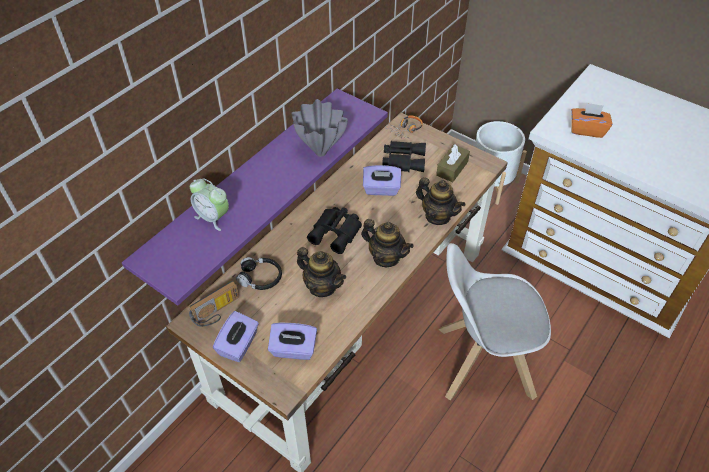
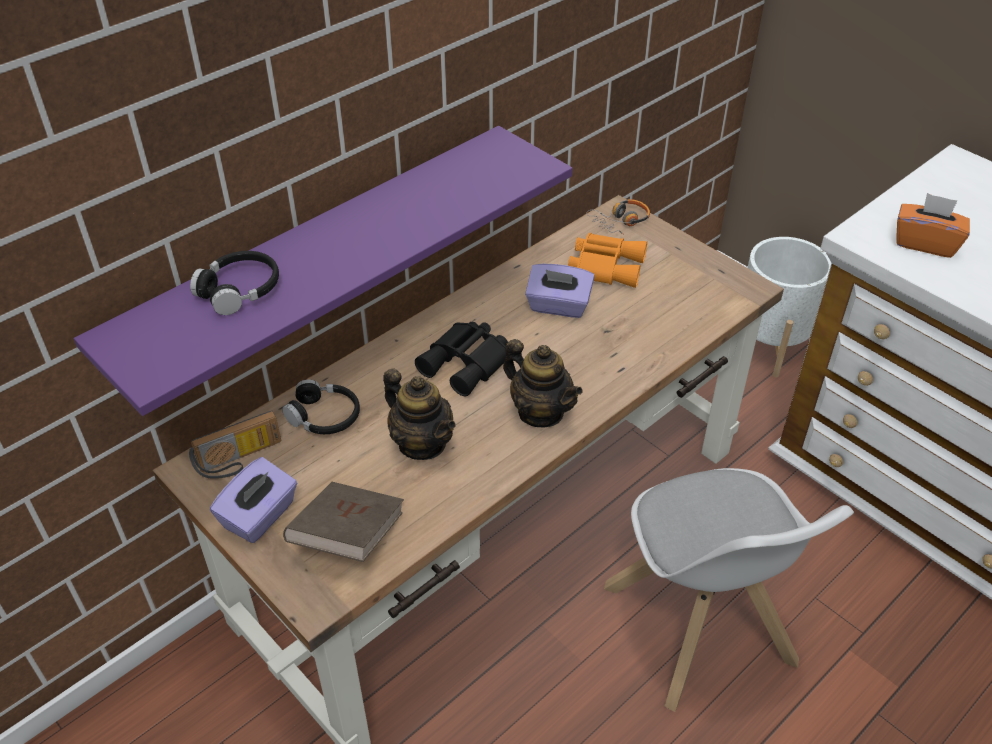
camera: 10 degrees right, 5 degrees down
(213, 217) = (240, 290): alarm clock -> black headphones
(293, 349) = (348, 536): purple tissue box -> brown book
(319, 152) = (442, 214): grey vase -> none
(403, 159) = (605, 265): black binoculars -> orange binoculars
(437, 216) = (644, 358): teapot -> none
(452, 168) = (685, 288): brown tissue box -> none
(481, 361) = (701, 629): chair -> chair turned 120 degrees counterclockwise

